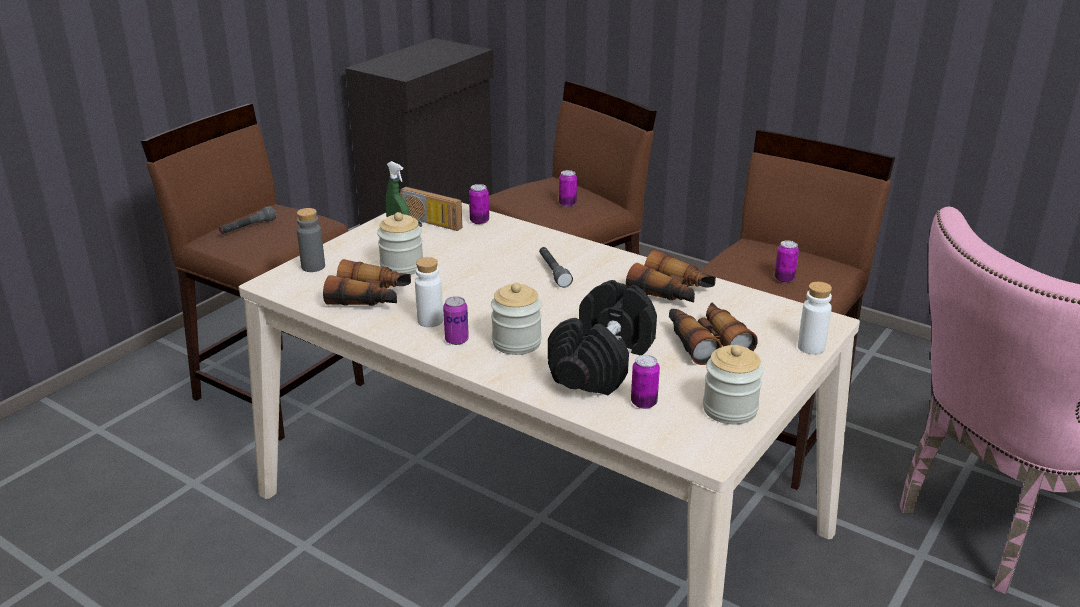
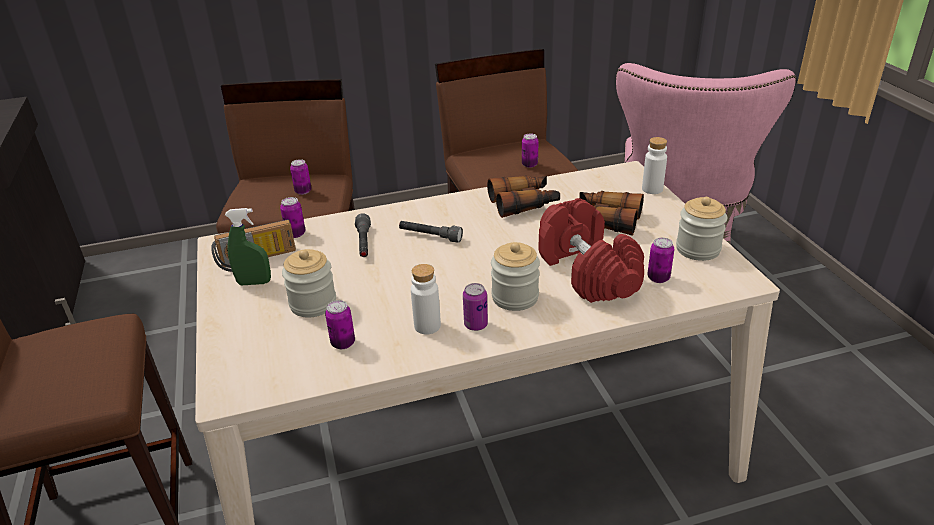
camera: 50 degrees left, 5 degrees up
(247, 228) = (38, 377): grey flashlight -> grey flashlight (364, 243)
(313, 267) = (234, 355): grey bottle -> none
(370, 297) = (343, 343): binoculars -> can
(601, 362) = (586, 272): black dumbbell -> red dumbbell

